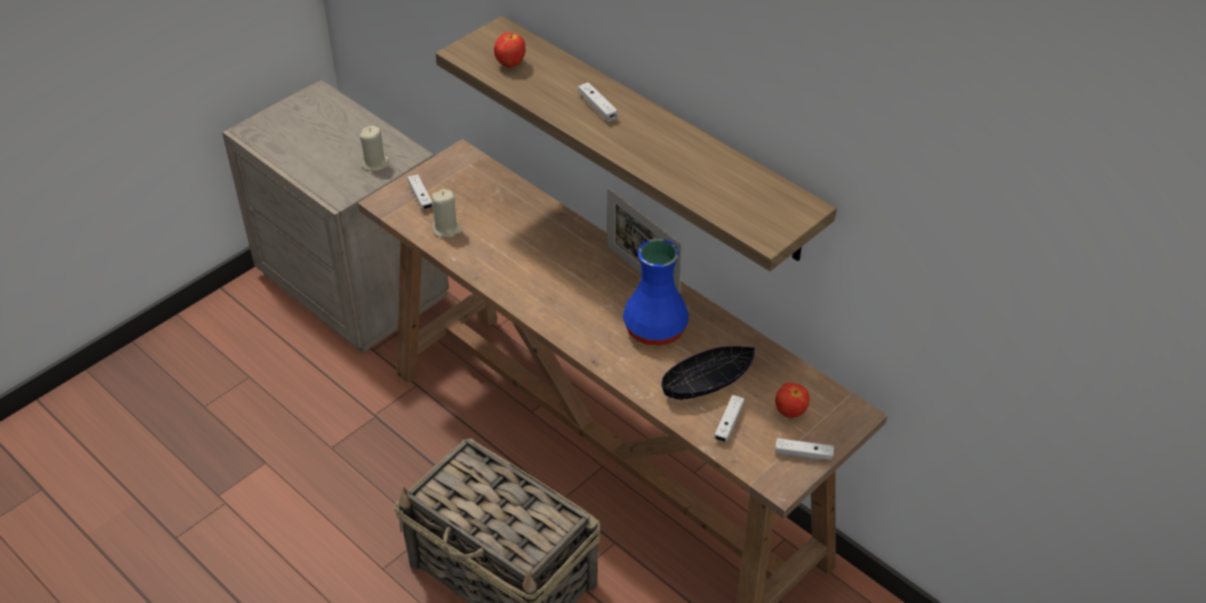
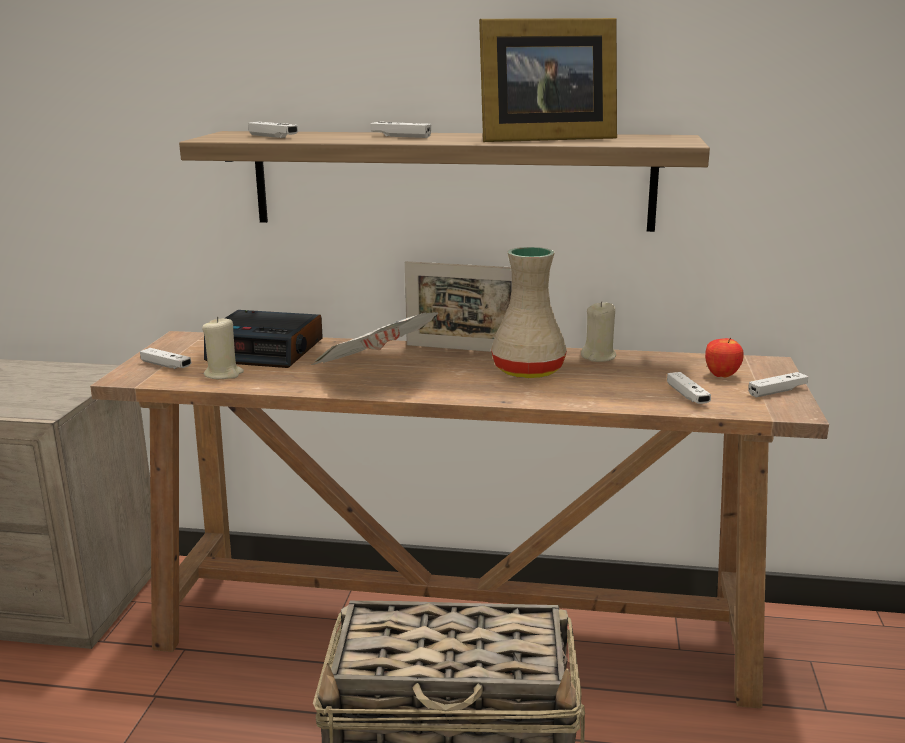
camera: 35 degrees left, 25 degrees down
(375, 163) = (69, 383): beige candle -> beige candle (599, 357)
(502, 206) = (267, 351): none -> alarm clock
(510, 64) = (273, 136): apple -> white game controller
(547, 276) = (374, 372): none -> newspaper
(656, 330) = (530, 371): blue vase -> beige vase
(688, 166) = (541, 138): none -> picture frame
(707, 381) = (625, 381): black bowl -> none

